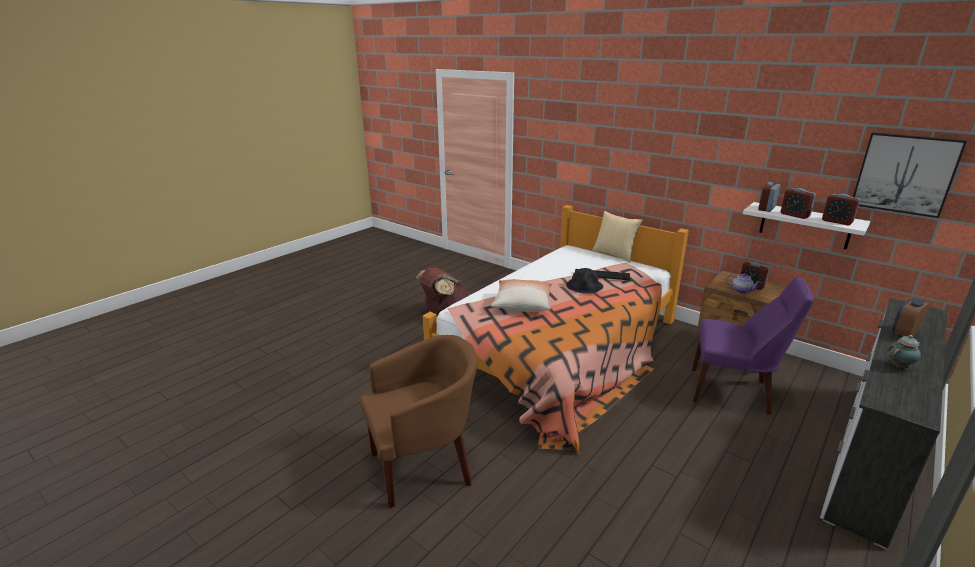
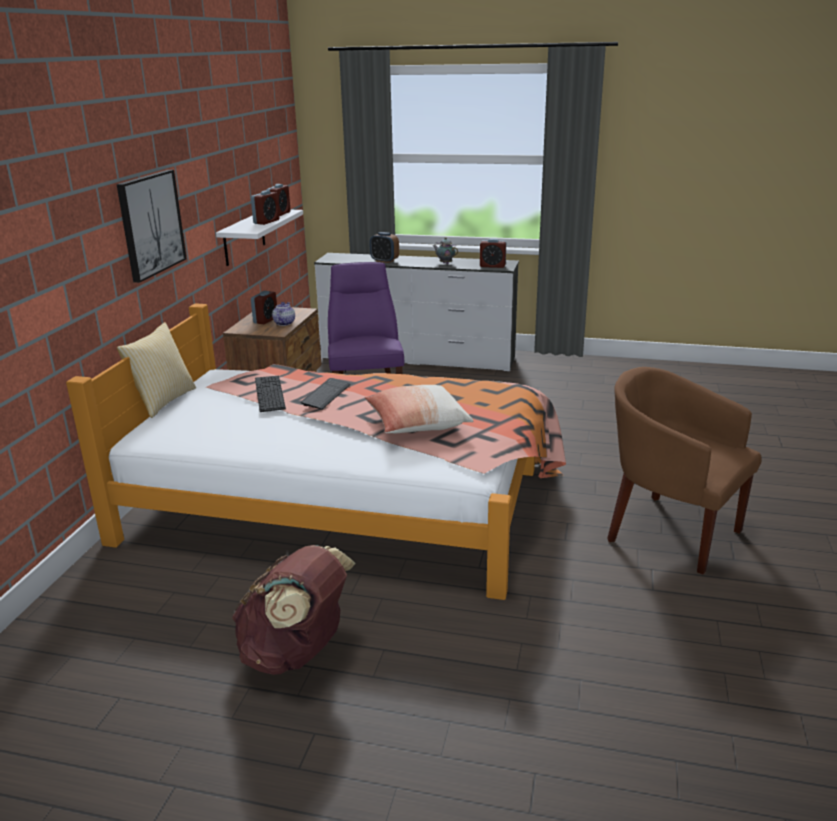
camera: 115 degrees left, 0 degrees up
(584, 286) = (326, 395): black hat -> keyboard
(766, 208) = (246, 228): alarm clock -> alarm clock (492, 266)
(905, 174) = (267, 155): picture -> picture (151, 224)

